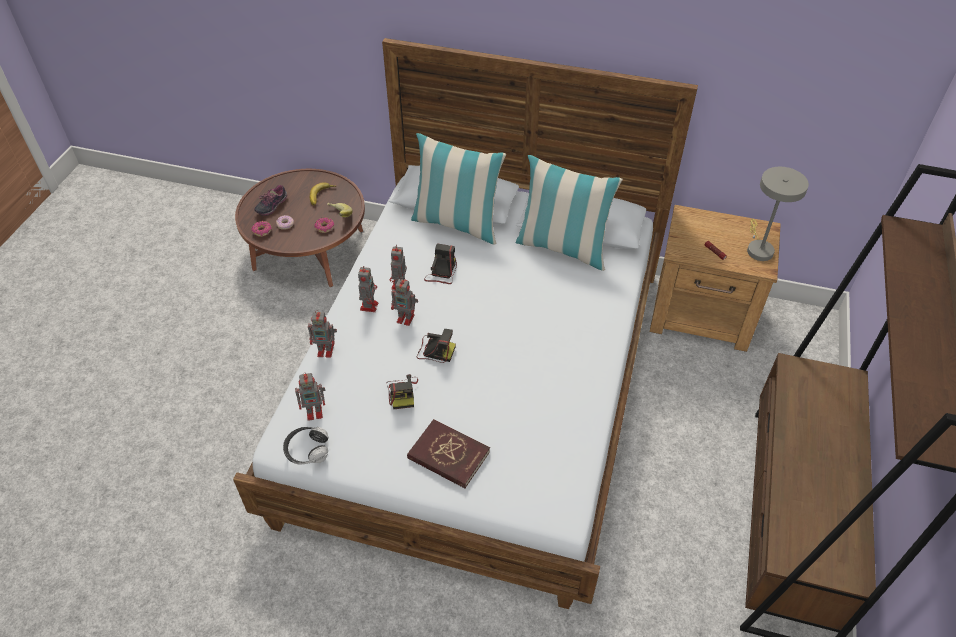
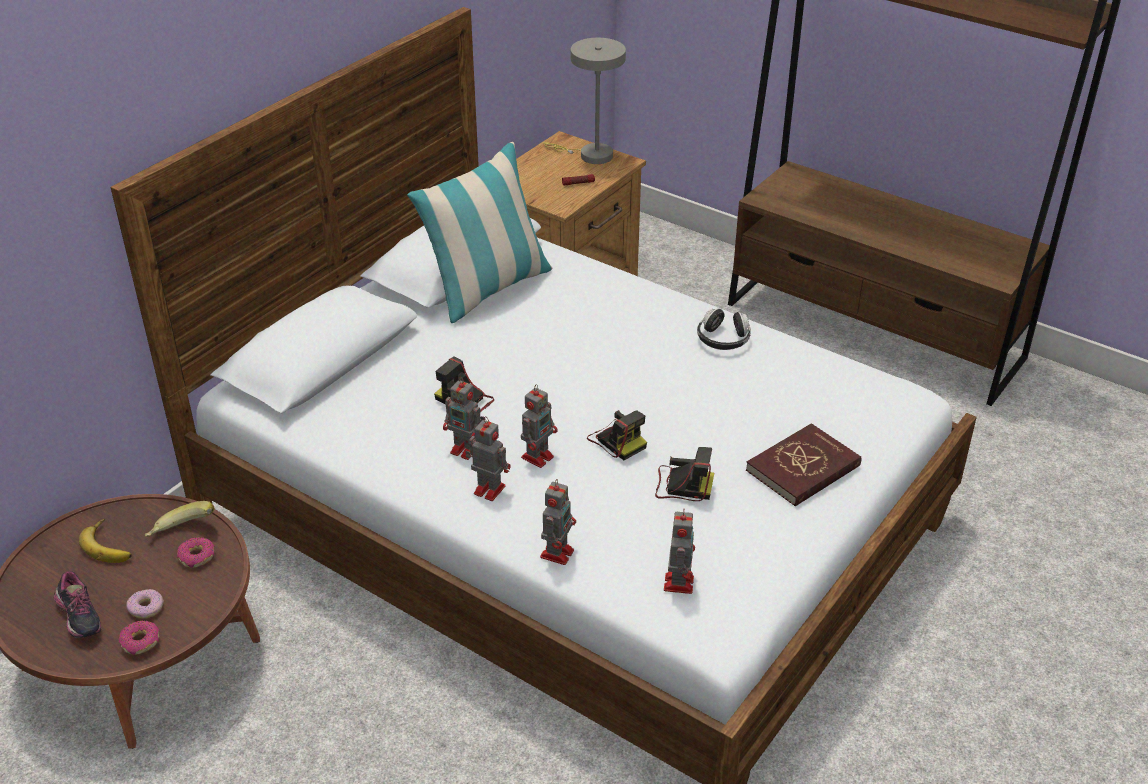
camera: 70 degrees left, 10 degrees down
(307, 450) = (746, 605): headphones -> headphones (723, 340)
(435, 350) = (617, 440): camera -> camera turned 105 degrees clockwise
(457, 224) = (371, 367): pillow -> none

